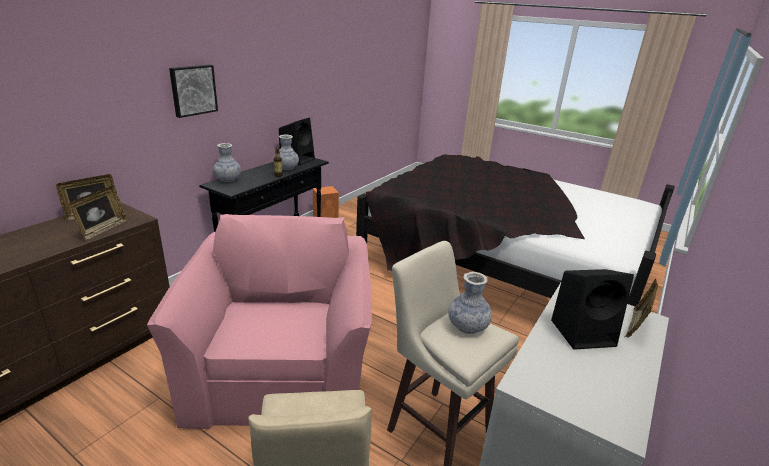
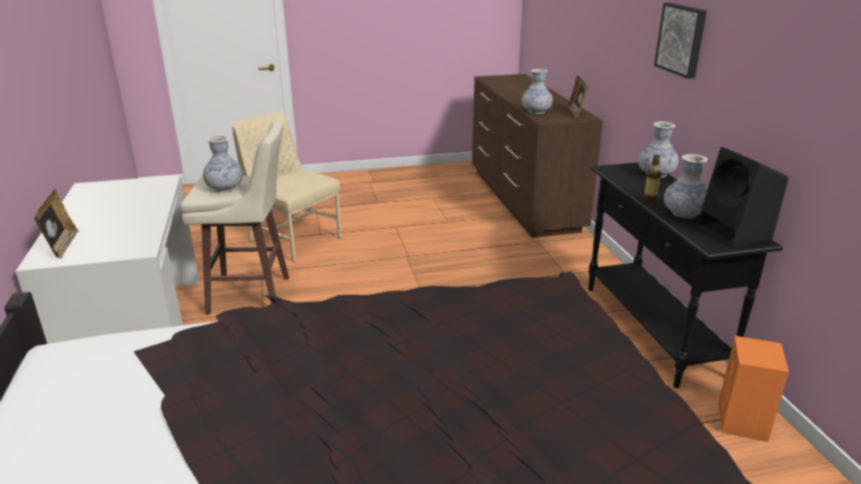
camera: 135 degrees right, 0 degrees up
(103, 229) = (536, 112): picture frame -> vase
(281, 366) = (415, 264): pink armchair -> none
(584, 332) = (120, 222): black speaker -> none

